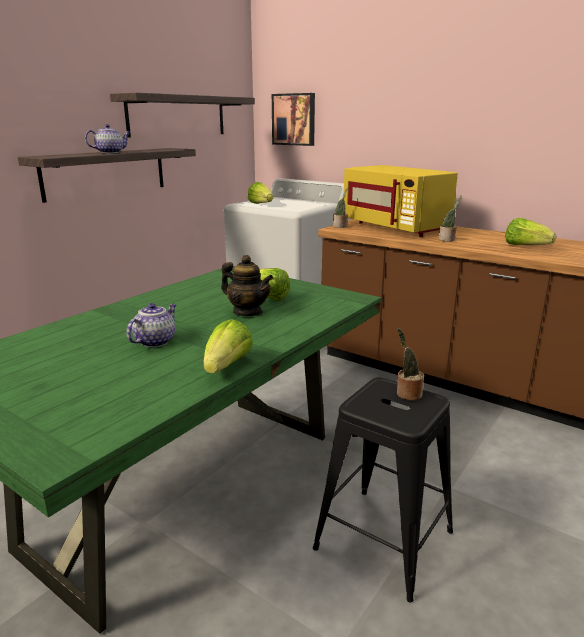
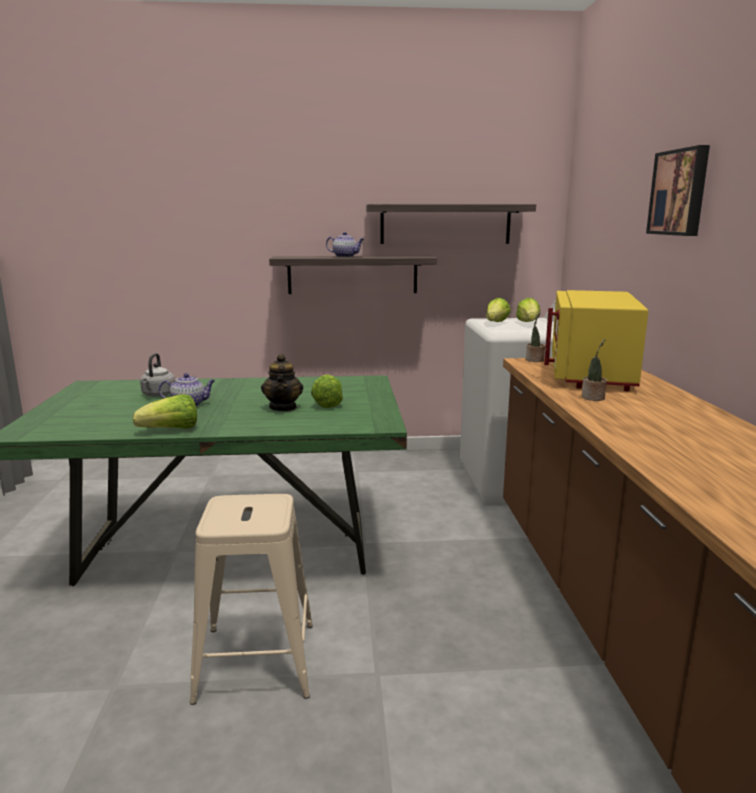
camera: 50 degrees right, 5 degrees down
(82, 346) = (158, 395): none -> grey kettle
(294, 119) = (586, 229): picture -> picture (680, 192)
(384, 540) = (256, 661): black stool -> beige stool
(407, 393) = (270, 512): potted plant -> none
(525, 246) = (667, 430): lettuce -> lettuce (528, 323)

